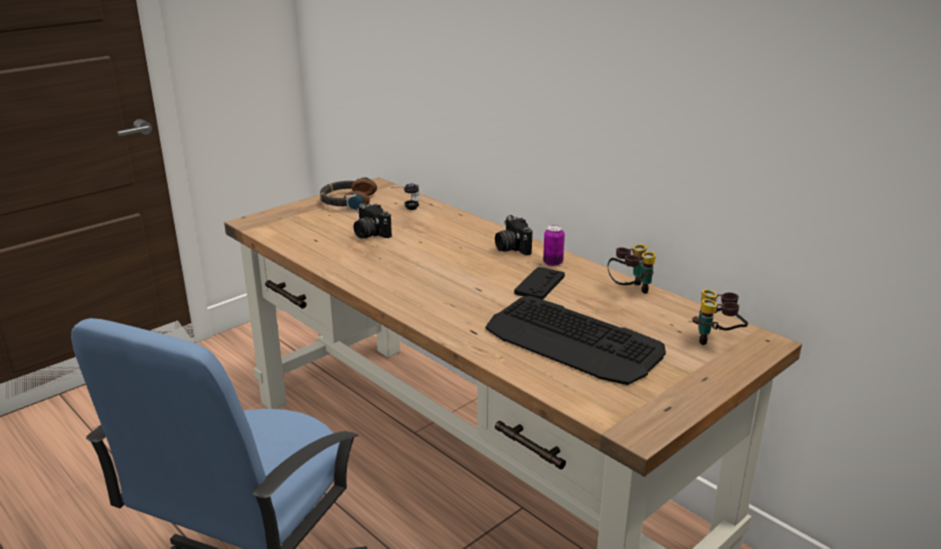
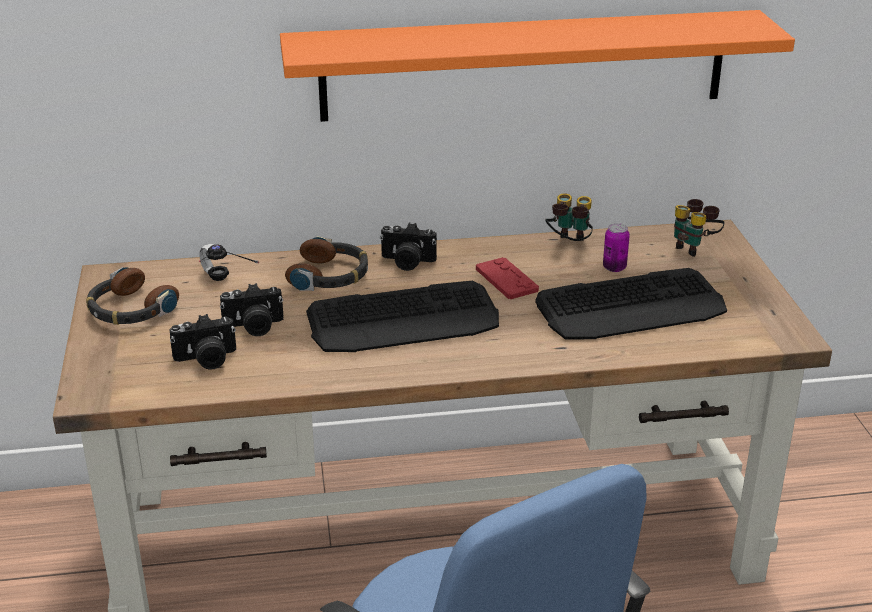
camera: 55 degrees left, 5 degrees up
(319, 235) = (206, 359): none -> camera
(436, 270) = (404, 320): none -> keyboard
(458, 233) = (330, 276): none -> headphones
(539, 285) = (506, 280): black game controller -> red game controller
(553, 263) = (469, 255): can -> can (614, 267)
(634, 116) = (524, 65): none -> orange shelf

